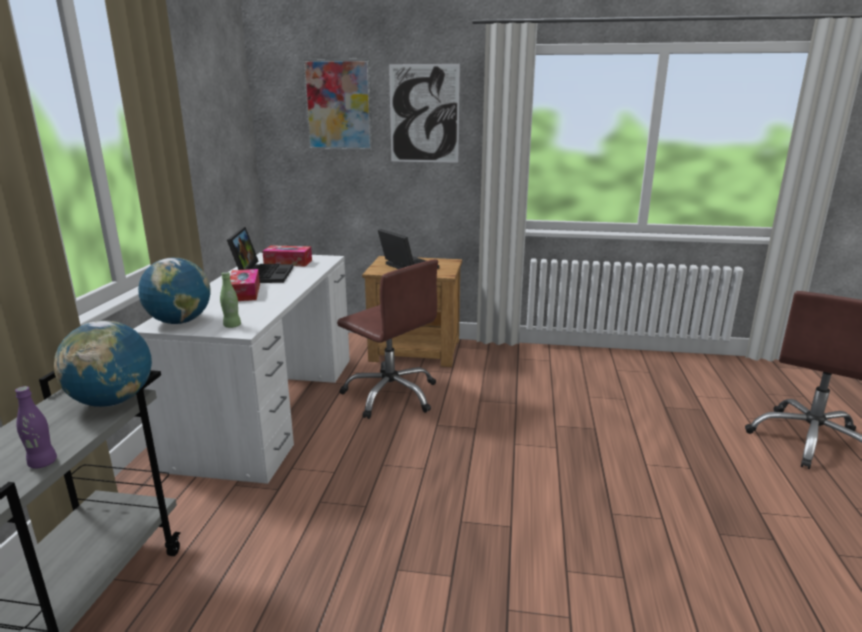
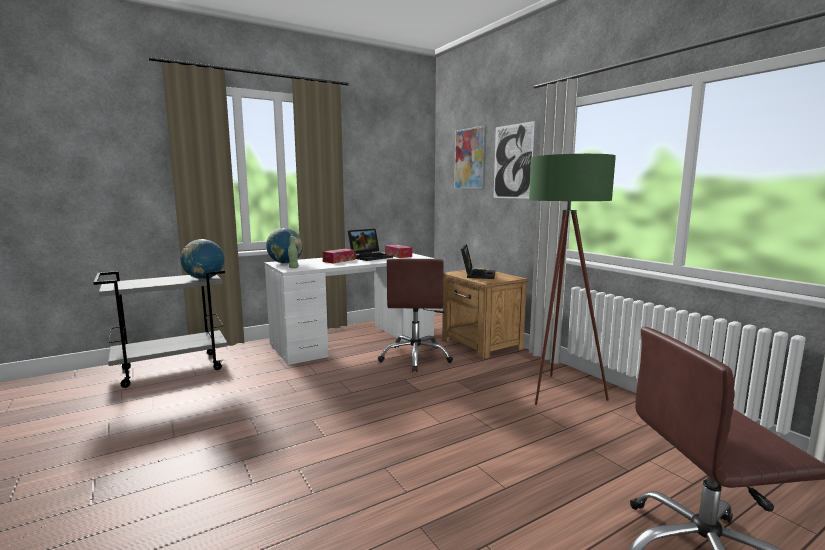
camera: 50 degrees right, 10 degrees down
(42, 463) = (147, 285): purple bottle -> none
(568, 374) = (557, 395): none -> green floor lamp

